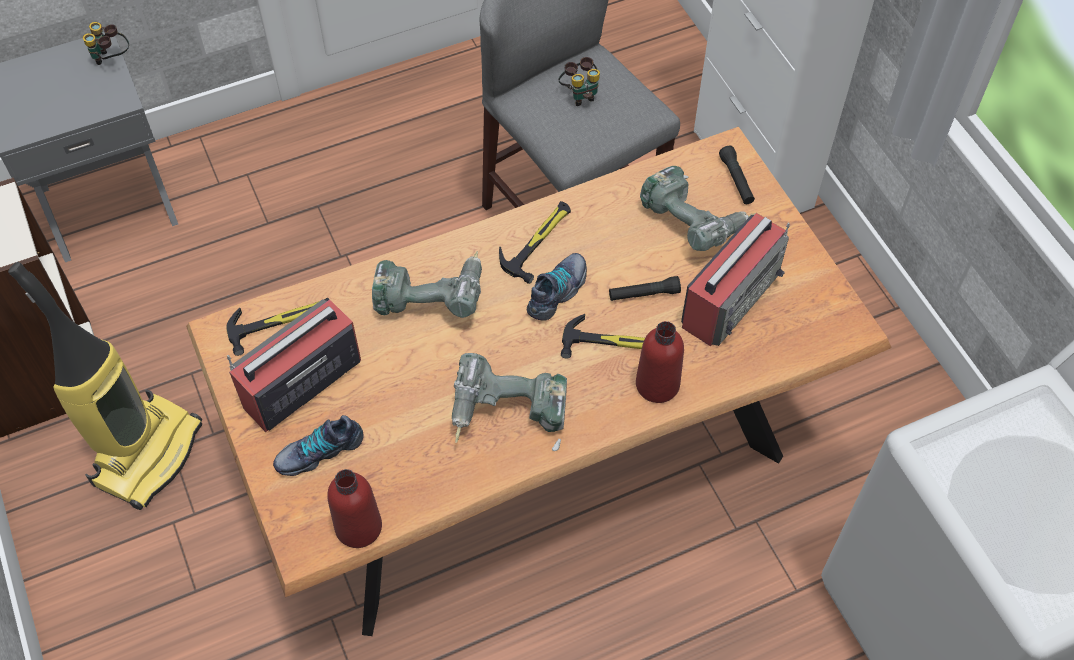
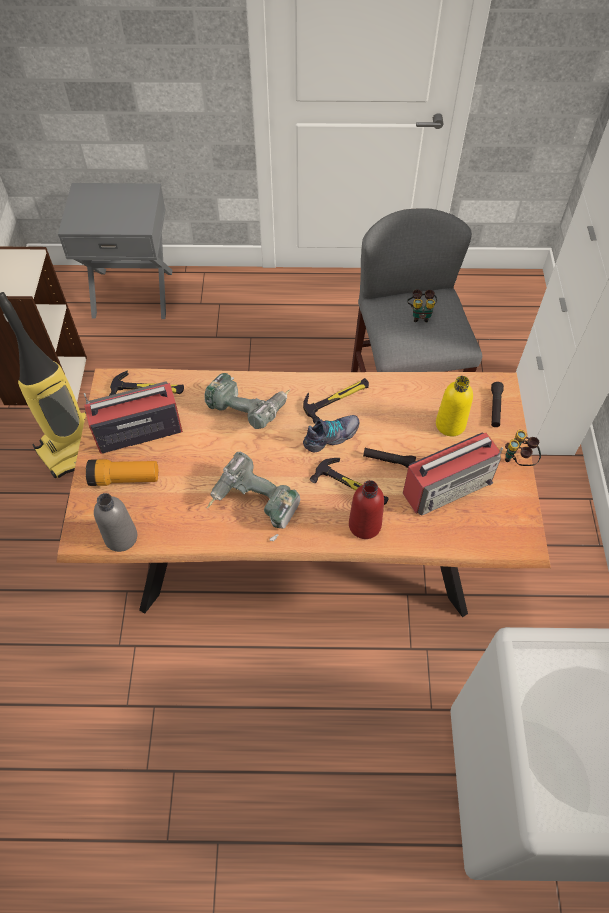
camera: 25 degrees right, 0 degrees up
(112, 60) = (150, 201): binoculars -> binoculars (518, 461)
(319, 451) = (125, 478): shoe -> flashlight
(358, 527) = (121, 537): red bottle -> grey bottle
(694, 221) = (450, 424): power drill -> yellow bottle

